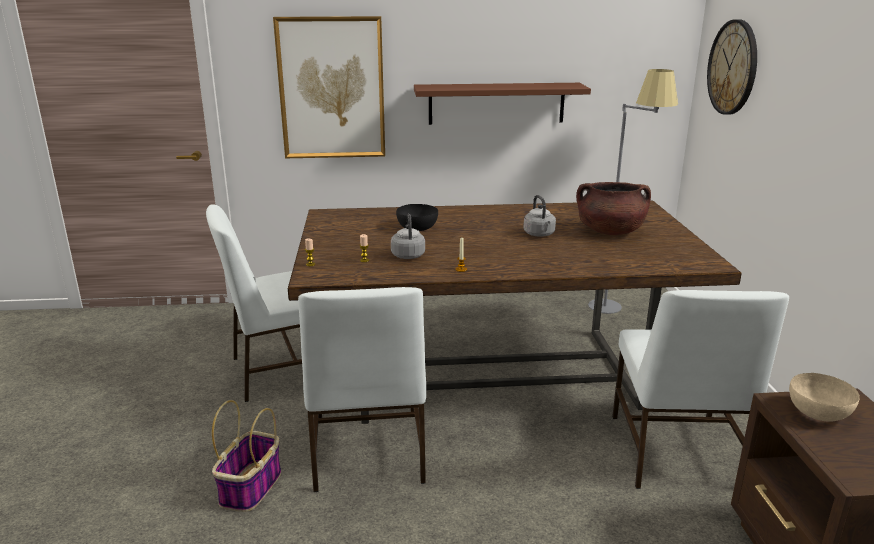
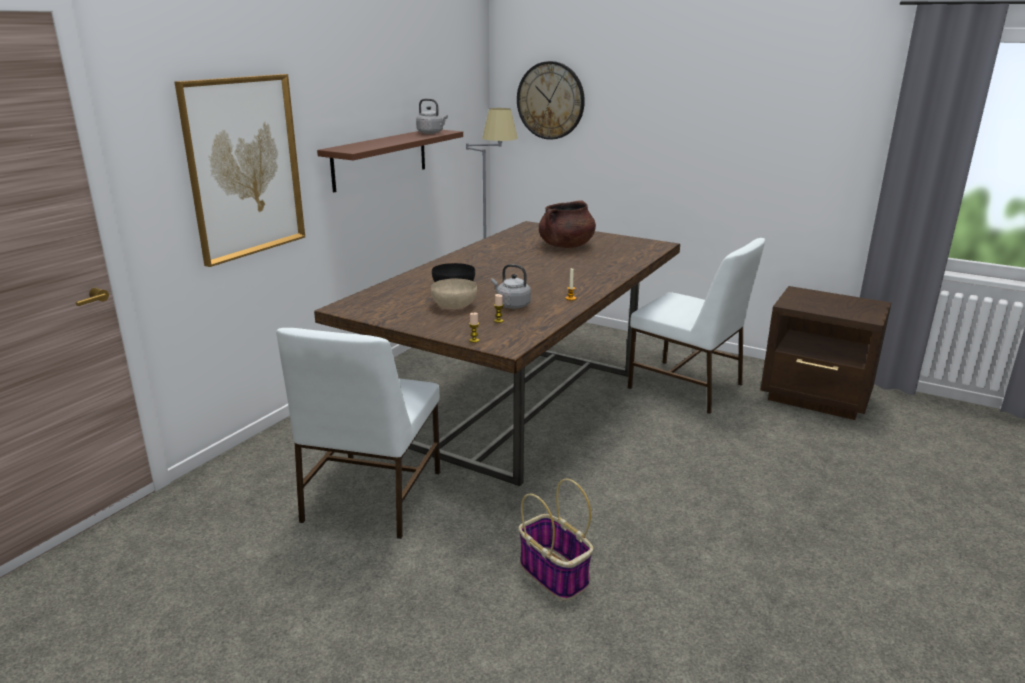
camera: 55 degrees left, 0 degrees up
(367, 451) = (563, 497): white chair -> none
(539, 234) = (538, 262): grey kettle -> grey kettle (431, 133)
(819, 413) = (806, 301): beige bowl -> beige bowl (454, 305)

